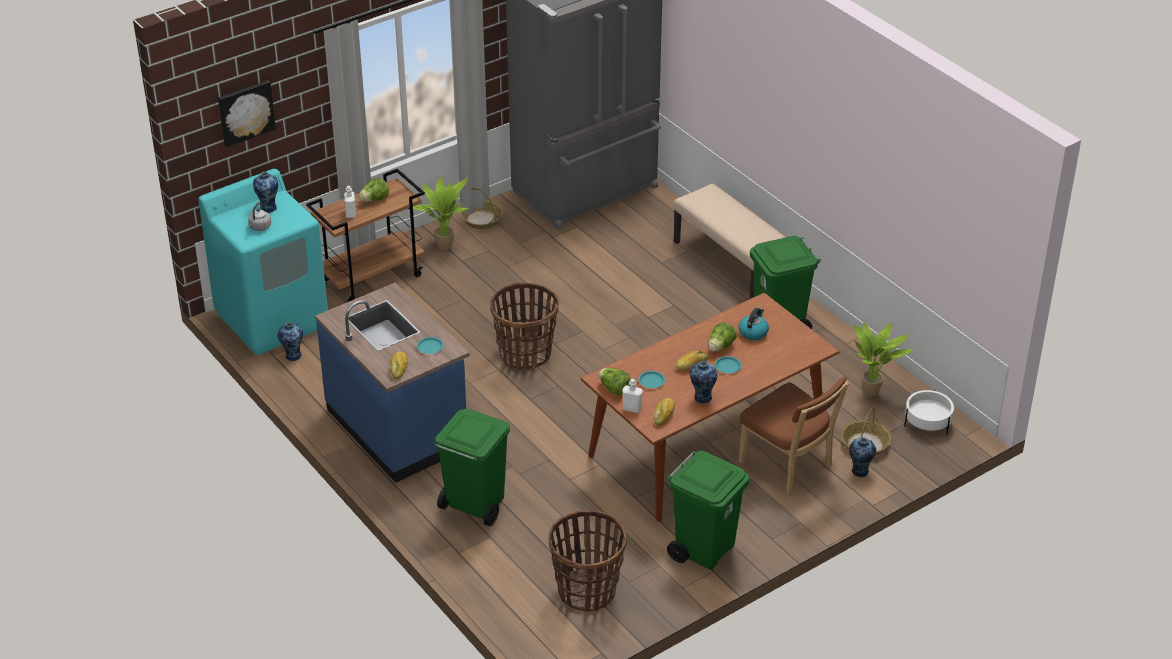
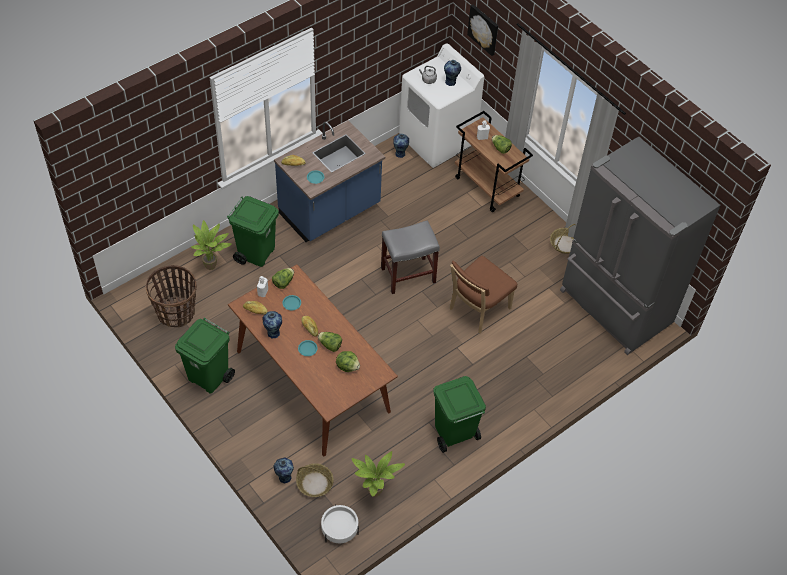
camera: 85 degrees right, 15 degrees up
(273, 319) = (437, 140): turquoise washing machine -> white washing machine
(444, 245) = (530, 224): potted plant -> potted plant (212, 266)
(525, 354) = (408, 275): basket -> grey stool
(731, 264) = (529, 404): beige bench -> none
(753, 332) = (347, 366): kettle -> lettuce
(788, 467) = (290, 431): brown chair -> brown chair (477, 310)

